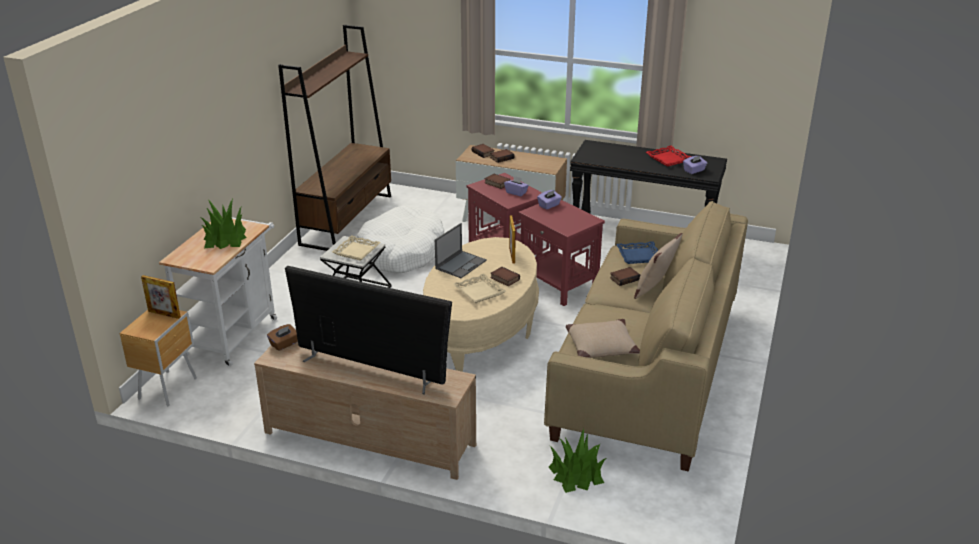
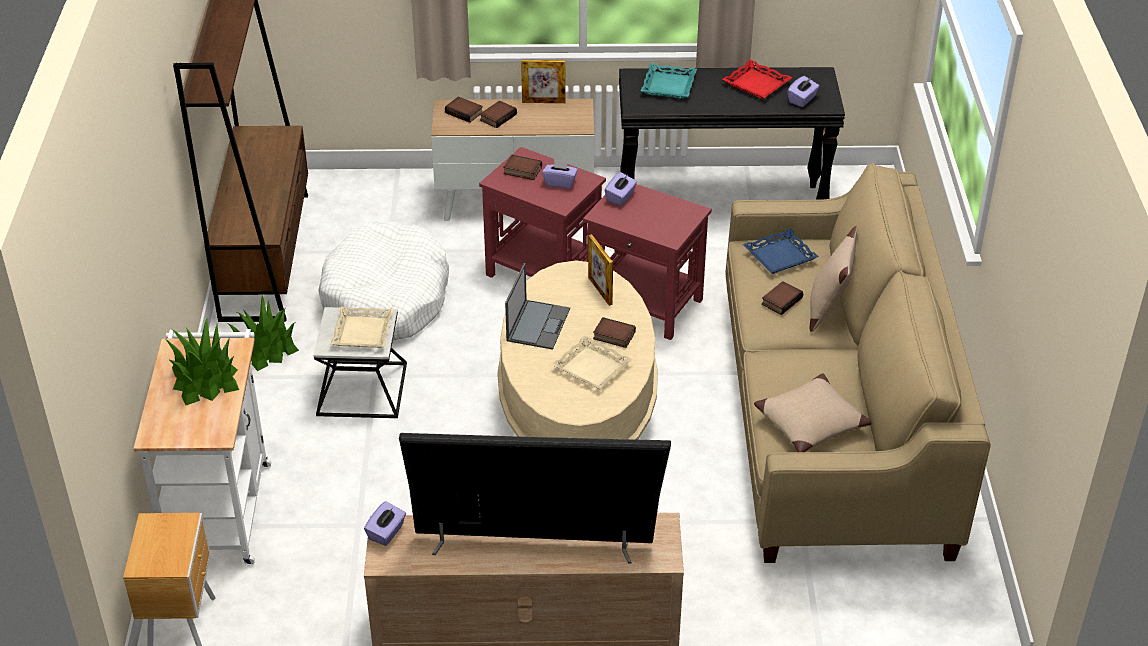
camera: 20 degrees left, 10 degrees up
(164, 314) = (169, 526): picture frame -> picture frame (543, 102)
(284, 344) = (386, 533): brown tissue box -> purple tissue box
(576, 474) = (823, 604): potted plant -> potted plant (265, 348)
(610, 151) = (669, 85): none -> turquoise tray

